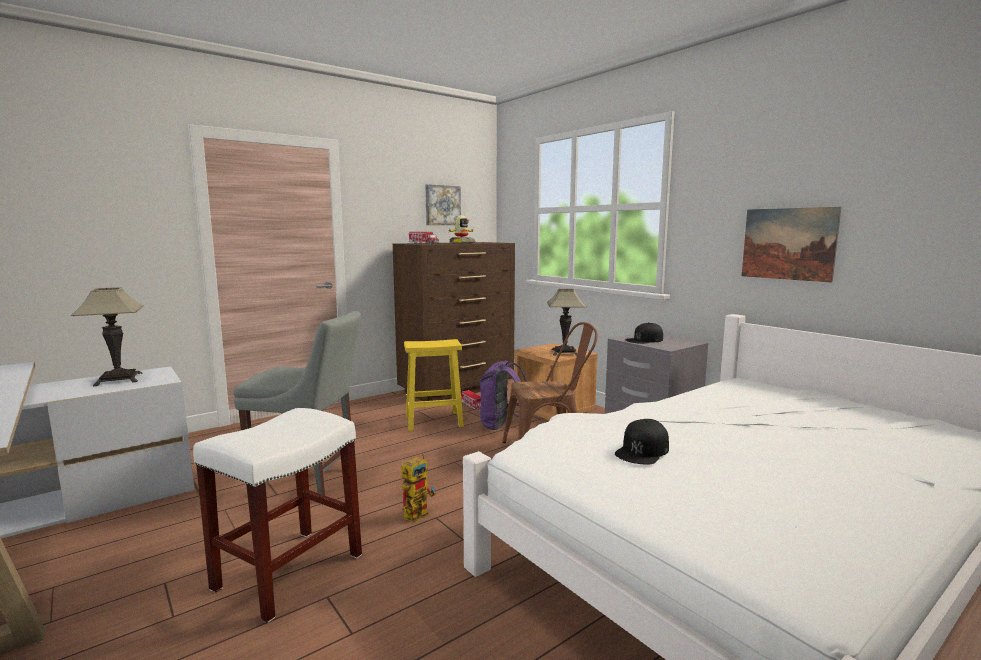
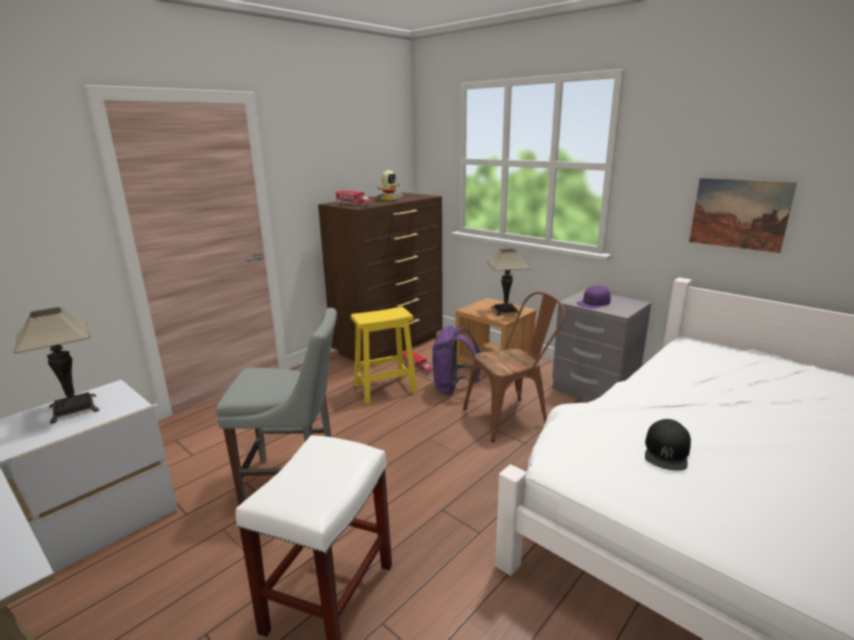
camera: 10 degrees left, 10 degrees up
(418, 513) = (423, 506): toy robot -> none
(442, 205) = (362, 157): picture -> none
(644, 340) = (593, 302): black cap -> purple cap

